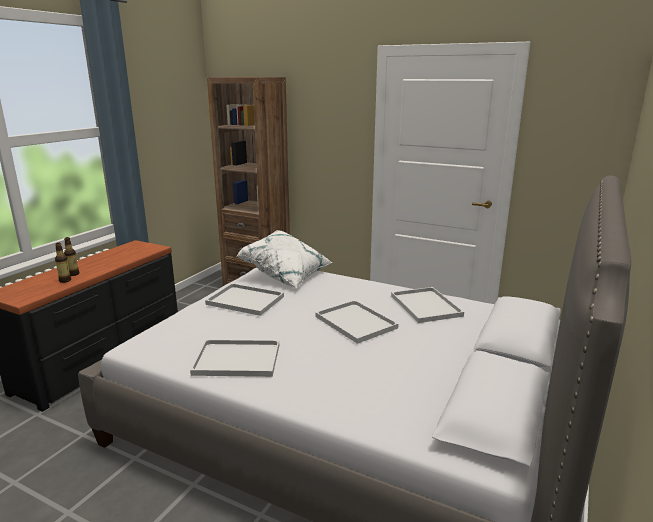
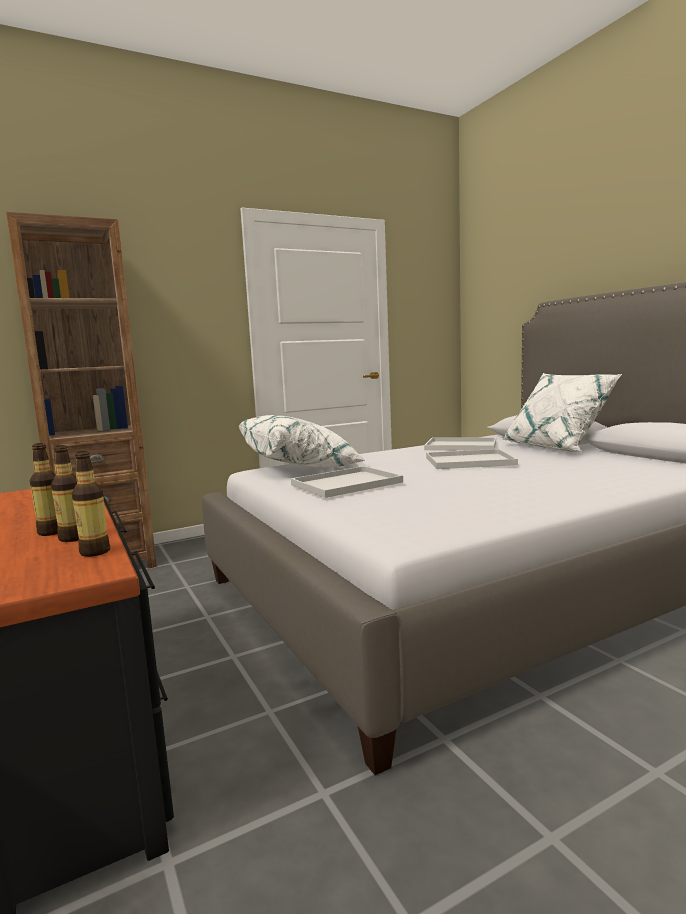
camera: 55 degrees left, 10 degrees down
(46, 291) = (95, 552): none -> bottle
(239, 359) = (507, 498): white tray -> none
(469, 348) = (556, 447): none -> white pillow

